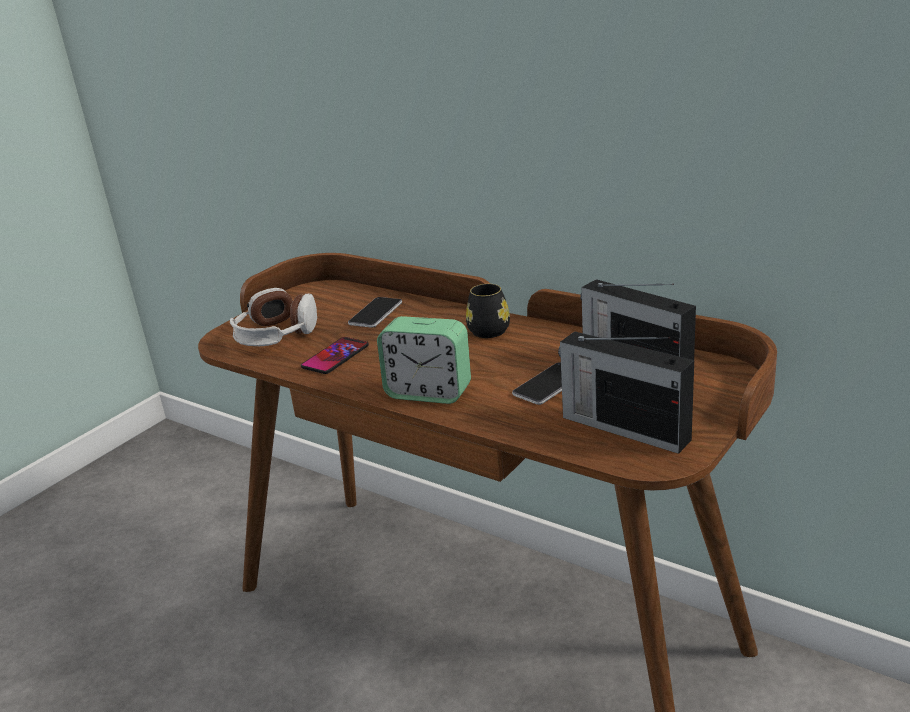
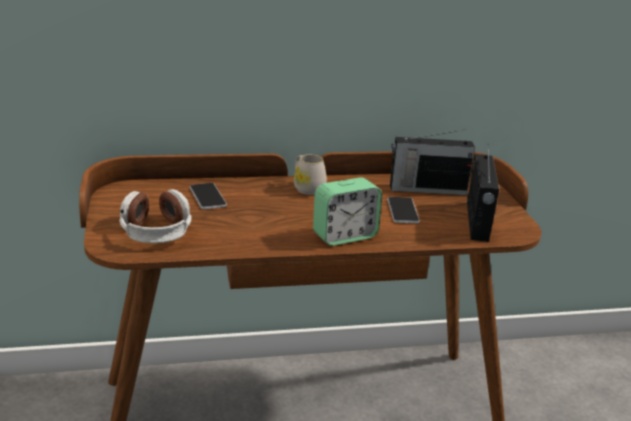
camera: 50 degrees left, 0 degrees up
(335, 356) = (236, 233): phone -> none
(489, 328) = (306, 188): black mug -> white mug
(623, 427) = (477, 222): radio -> radio turned 75 degrees counterclockwise

